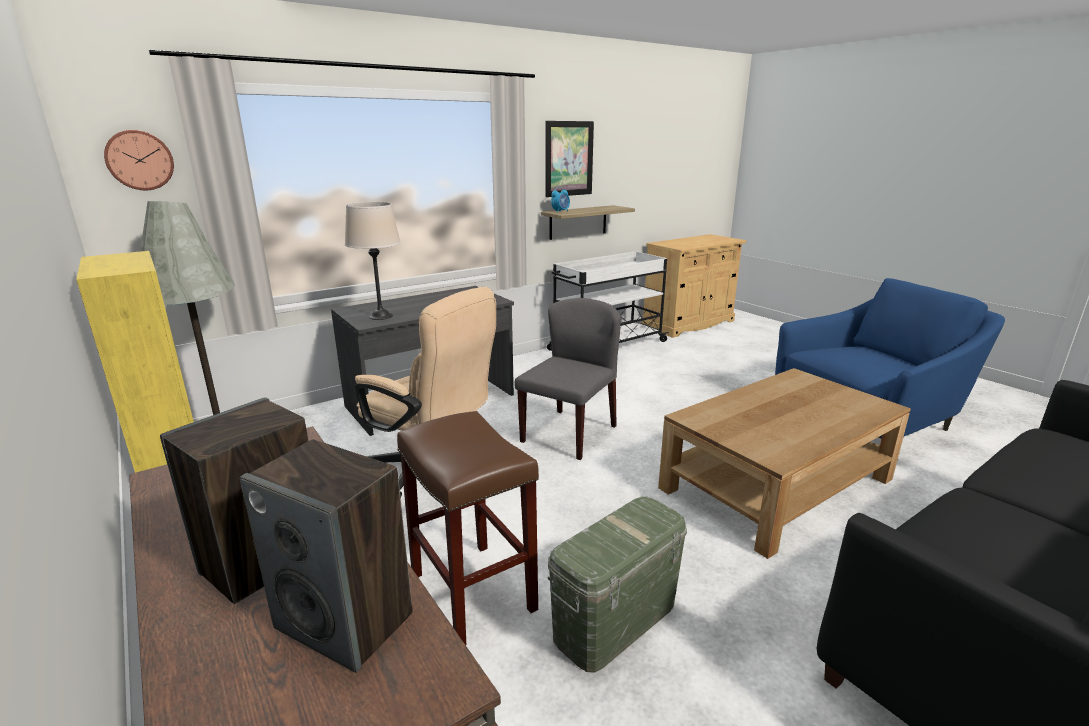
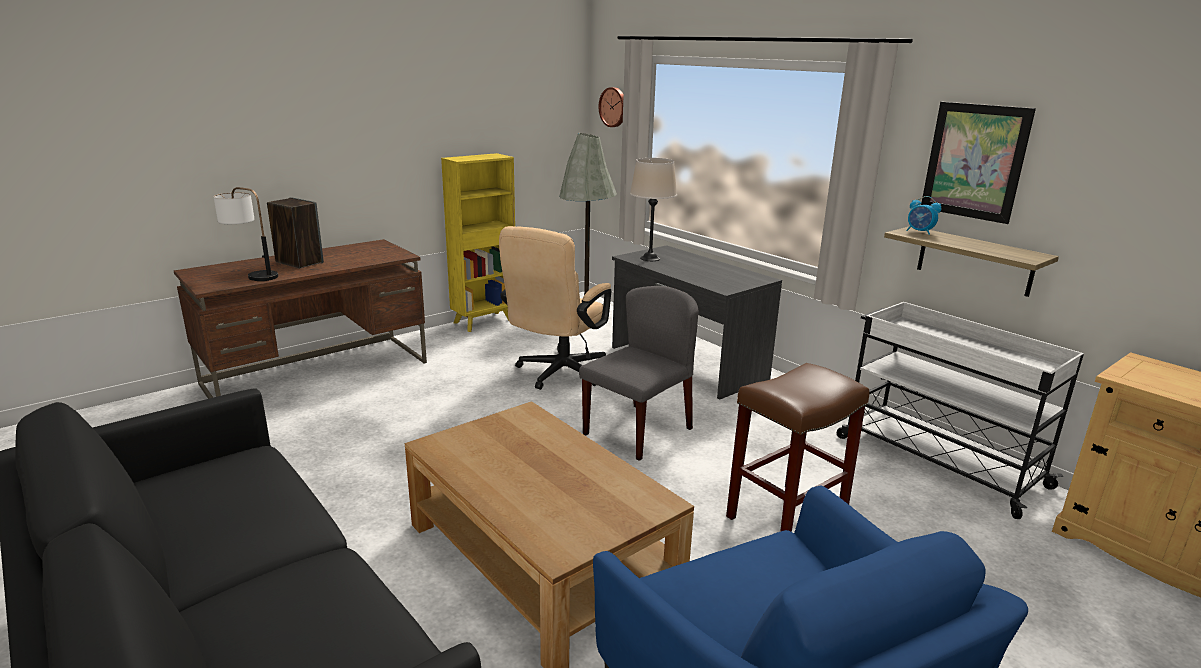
camera: 85 degrees right, 0 degrees up
(346, 621) = (252, 275): speaker -> table lamp
(474, 592) = (412, 399): brown stool -> brown stool (786, 518)
(569, 433) = (638, 430): grey chair -> grey chair turned 75 degrees counterclockwise
(615, 620) = (368, 446): green storage box -> none

